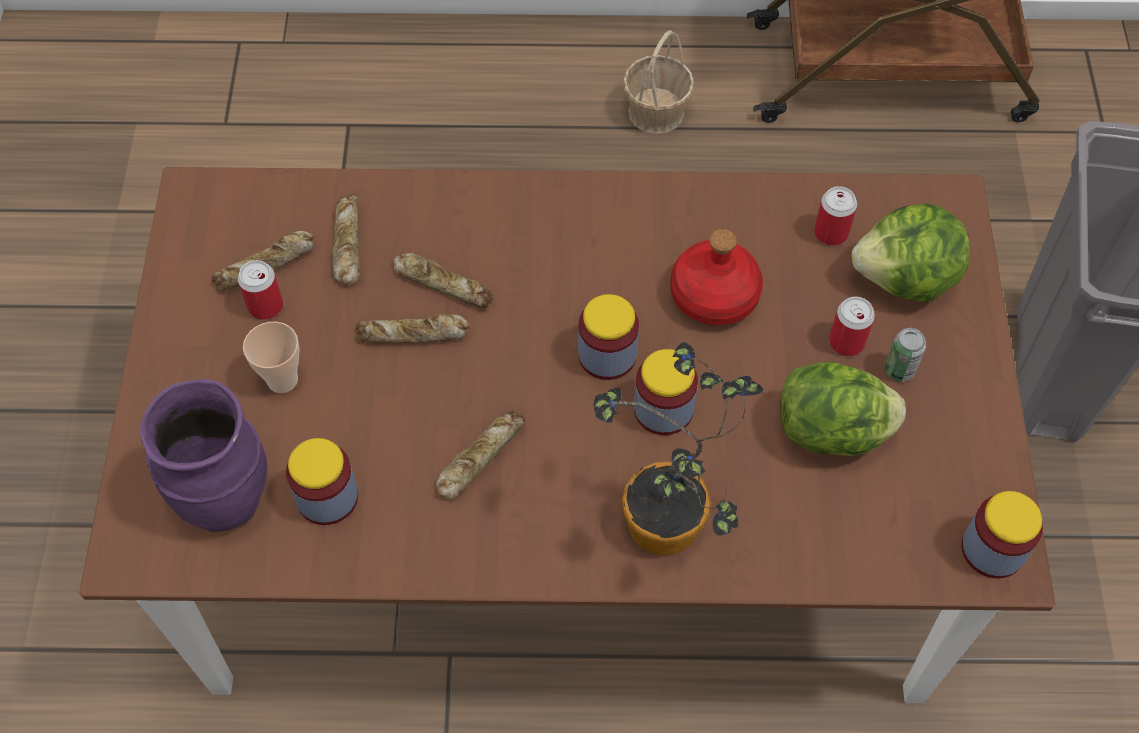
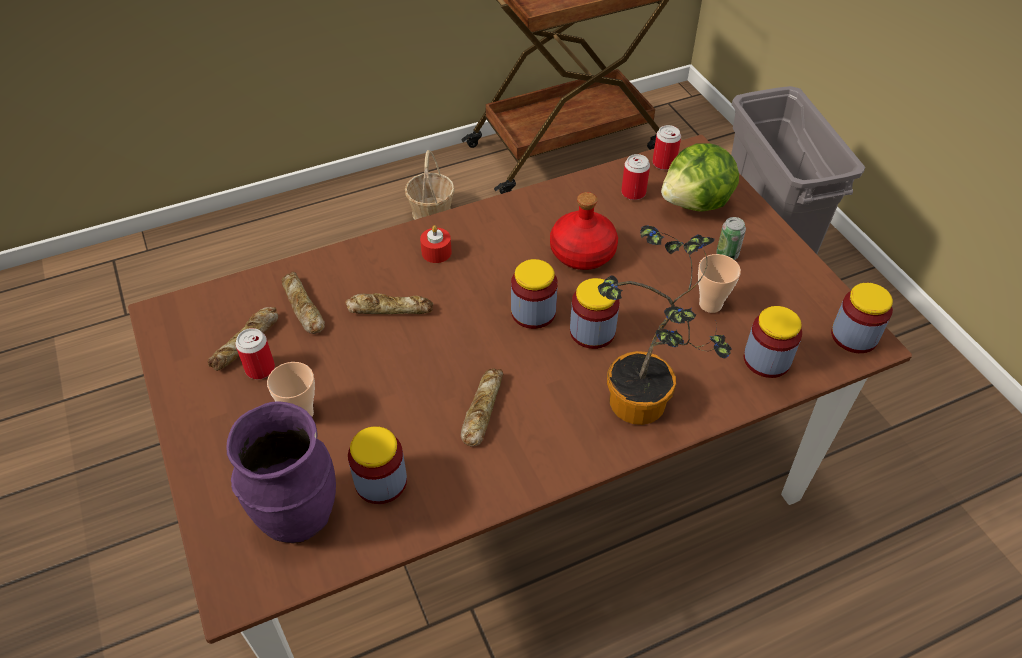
camera: 25 degrees left, 10 degrees down
(414, 335) = (386, 348): bread -> none
(536, 227) = (436, 252): none -> red candle
(833, 431) = (710, 304): lettuce -> cup
(846, 342) = (684, 250): can -> can (664, 163)
(857, 534) = (766, 360): none -> jar

